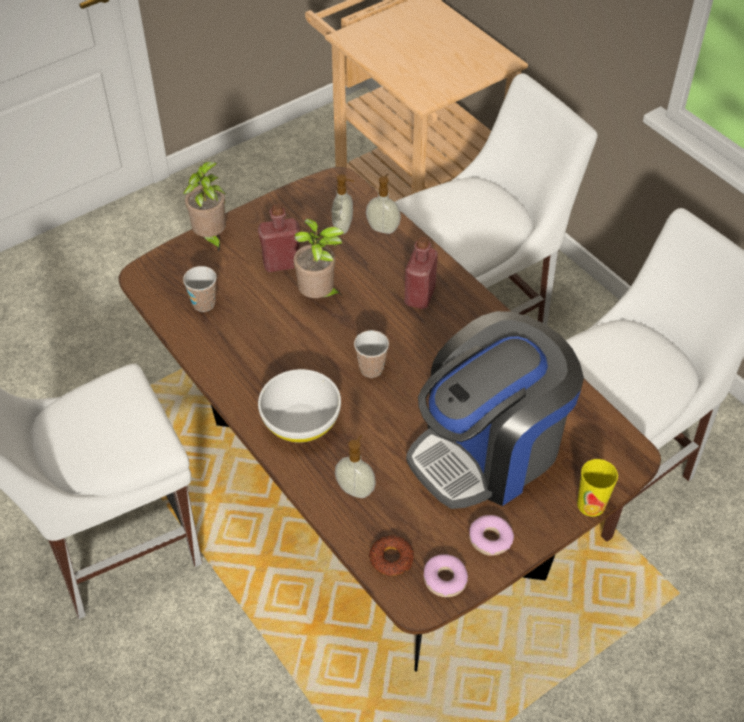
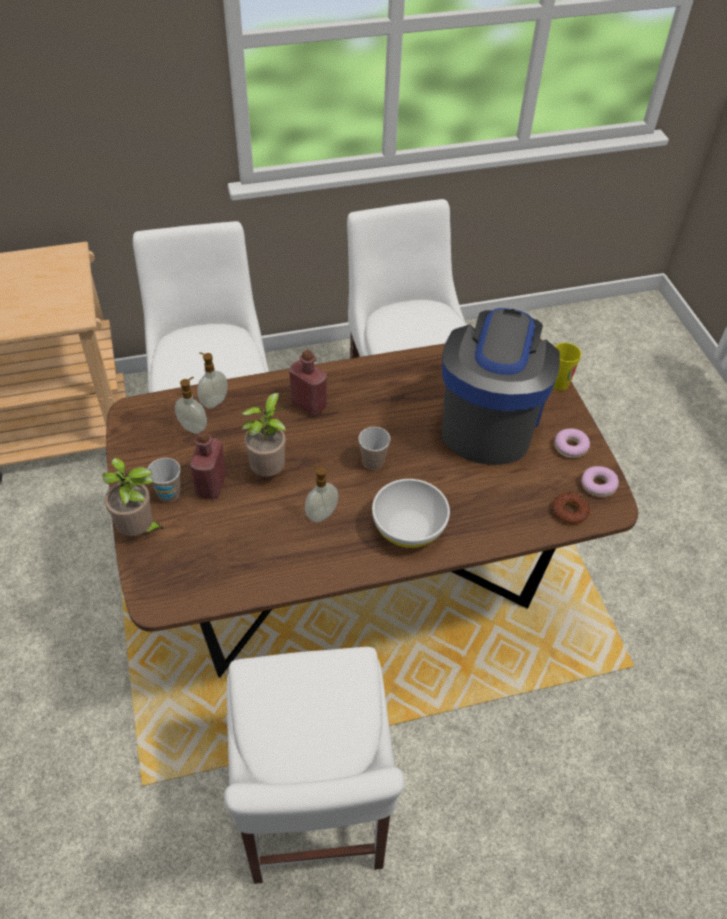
camera: 70 degrees left, 0 degrees up
(204, 304) = (227, 561): cup -> cup (169, 493)
(356, 489) = (495, 512): soap dispenser -> soap dispenser (321, 513)
(488, 450) = (489, 419): coffee machine -> coffee machine turned 150 degrees counterclockwise

